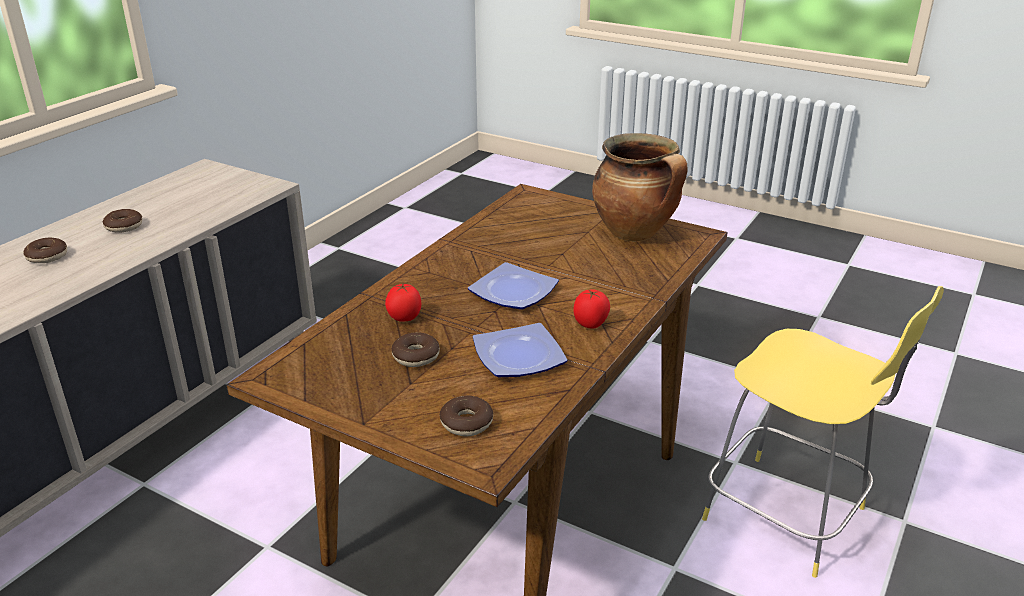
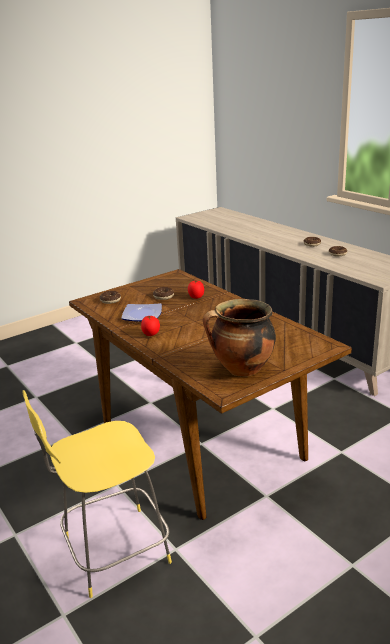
camera: 115 degrees right, 5 degrees down
(513, 293) = (198, 322): plate -> none

